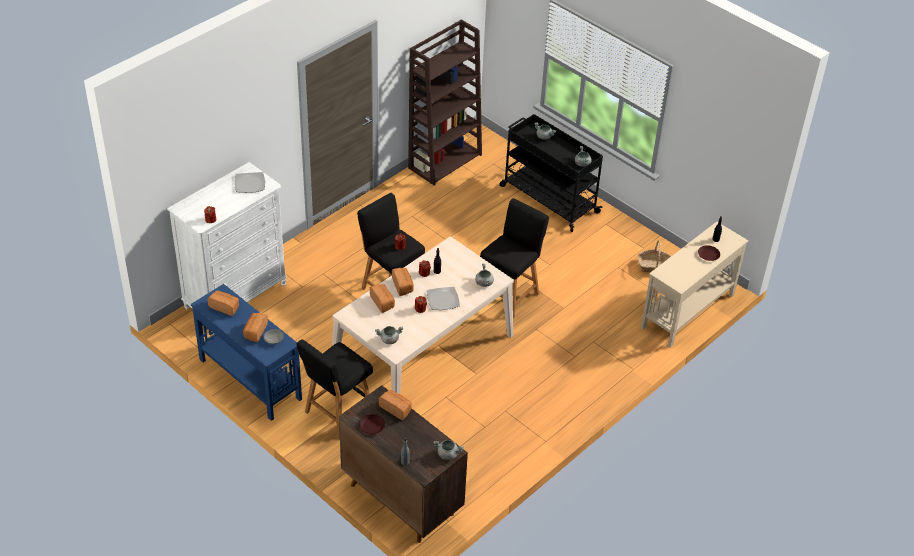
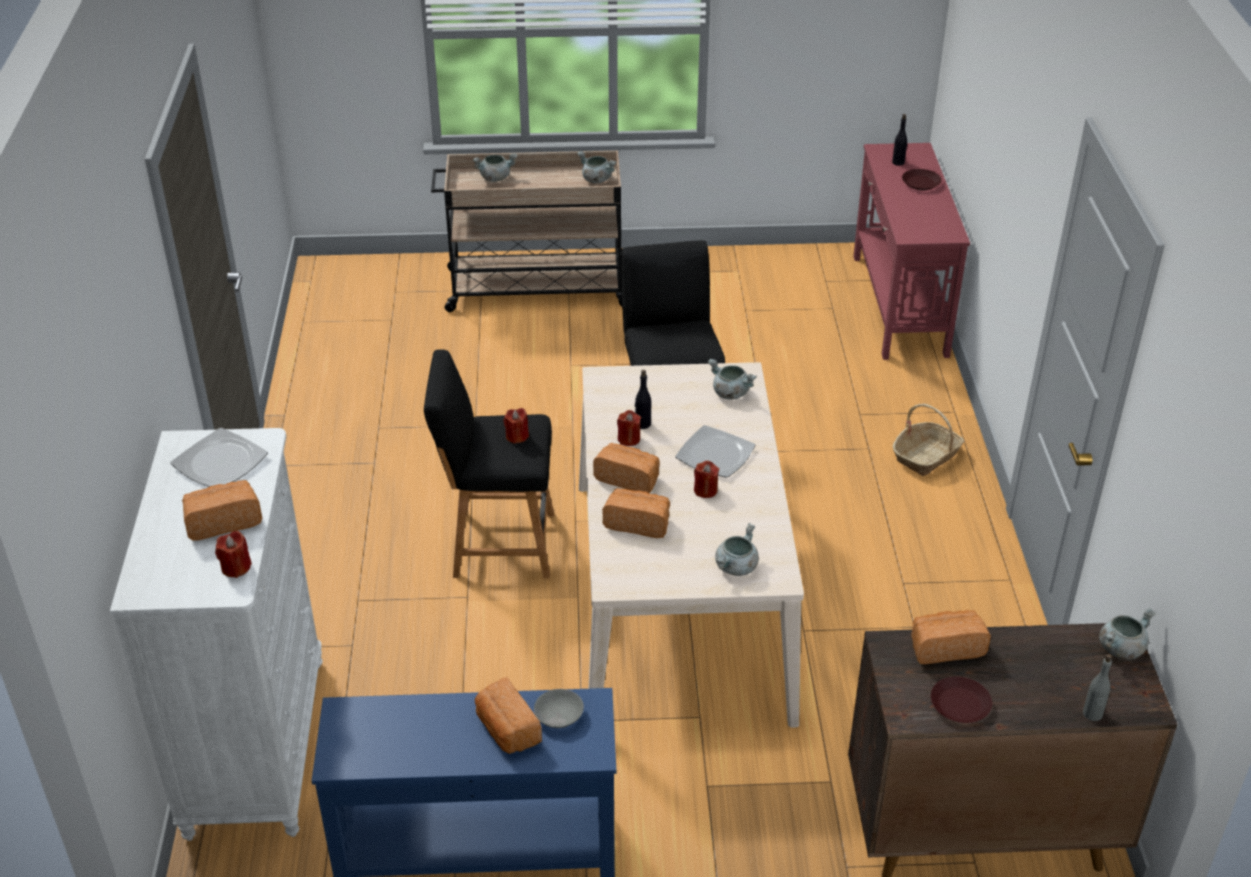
camera: 45 degrees left, 5 degrees down
(225, 307) = (387, 733): bread -> bread (223, 521)
(337, 414) = (697, 789): black stool -> none
(445, 161) = (319, 329): brown bookcase -> none
(548, 198) = (535, 288): black cart -> beige cart
(654, 266) = (783, 282): basket -> basket (926, 456)
(687, 311) = (898, 305): beige console table -> red console table

